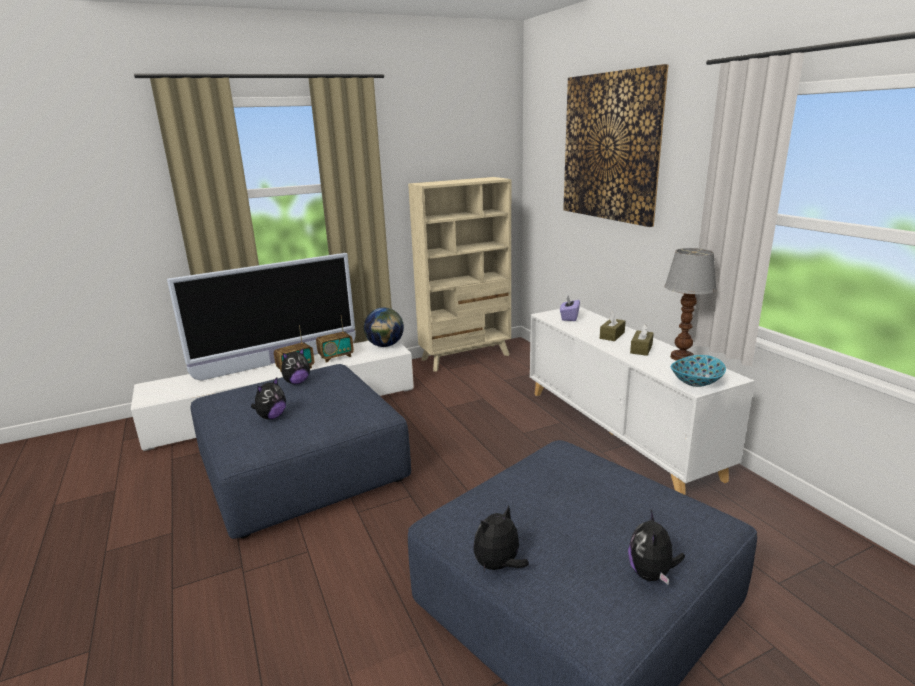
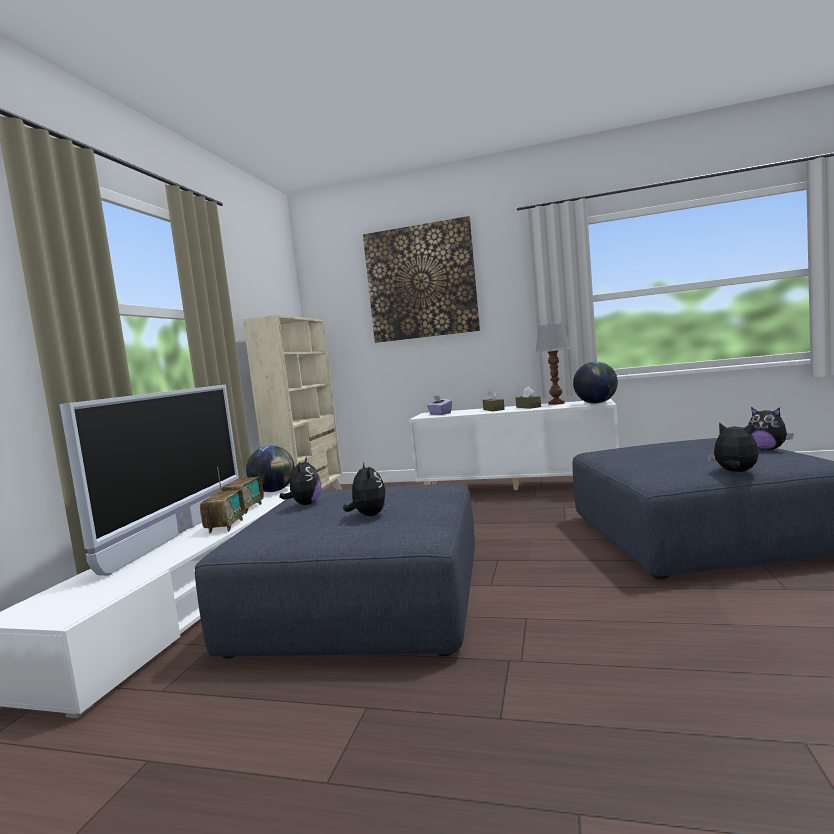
camera: 50 degrees left, 15 degrees down
(498, 566) = (735, 472): plush toy -> plush toy turned 135 degrees clockwise
(696, 382) = (596, 403): bowl -> globe

